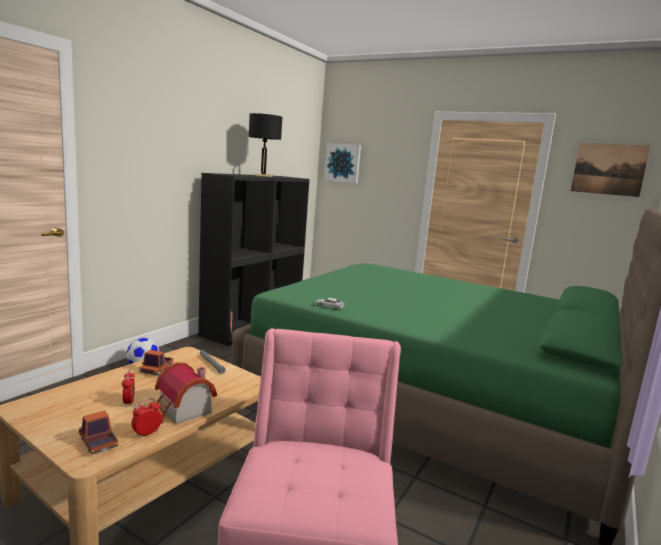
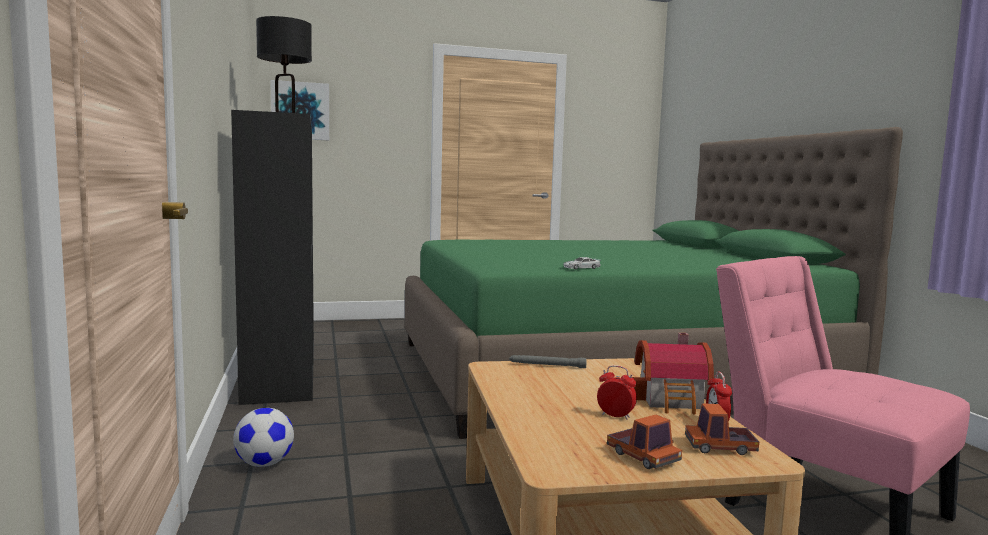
camera: 45 degrees left, 5 degrees down
(156, 369) = (527, 387): toy truck -> toy truck (642, 457)
(608, 169) = (618, 113): picture -> none

